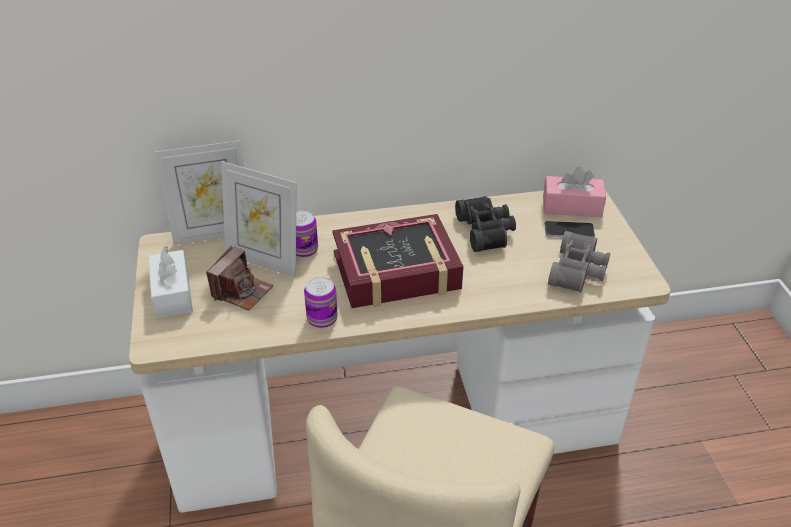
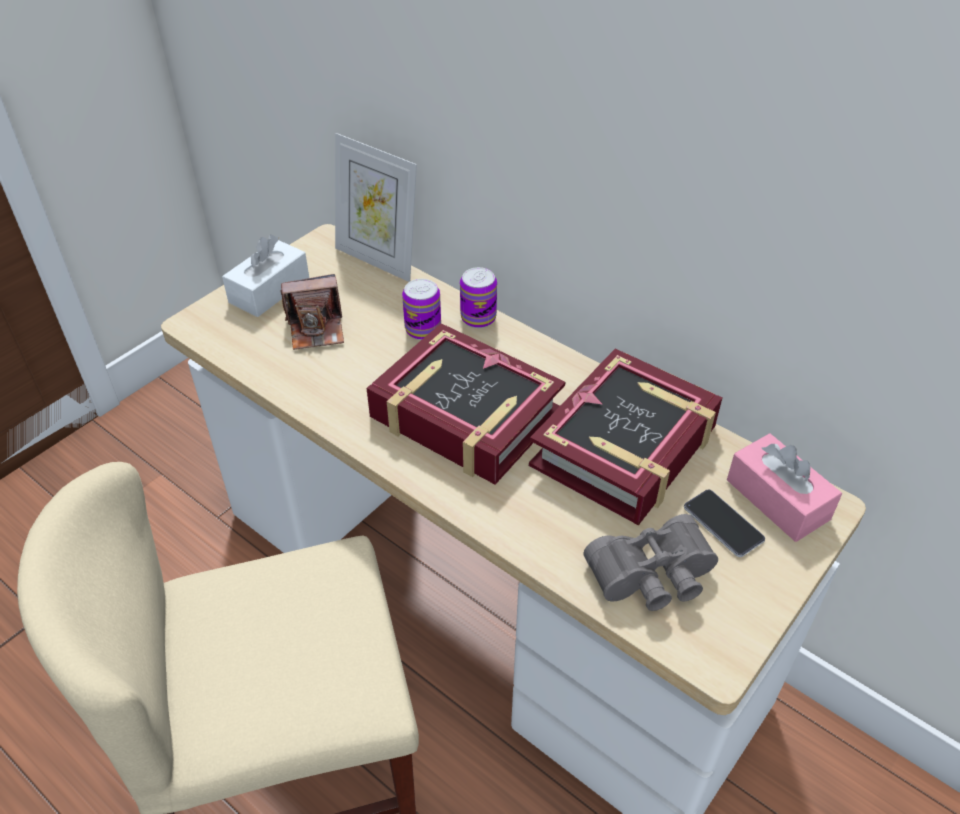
camera: 50 degrees right, 5 degrees up
(264, 260) = (376, 314): picture frame -> none
(322, 318) = (334, 405): can -> can (478, 318)
(487, 231) = (625, 447): black binoculars -> book

